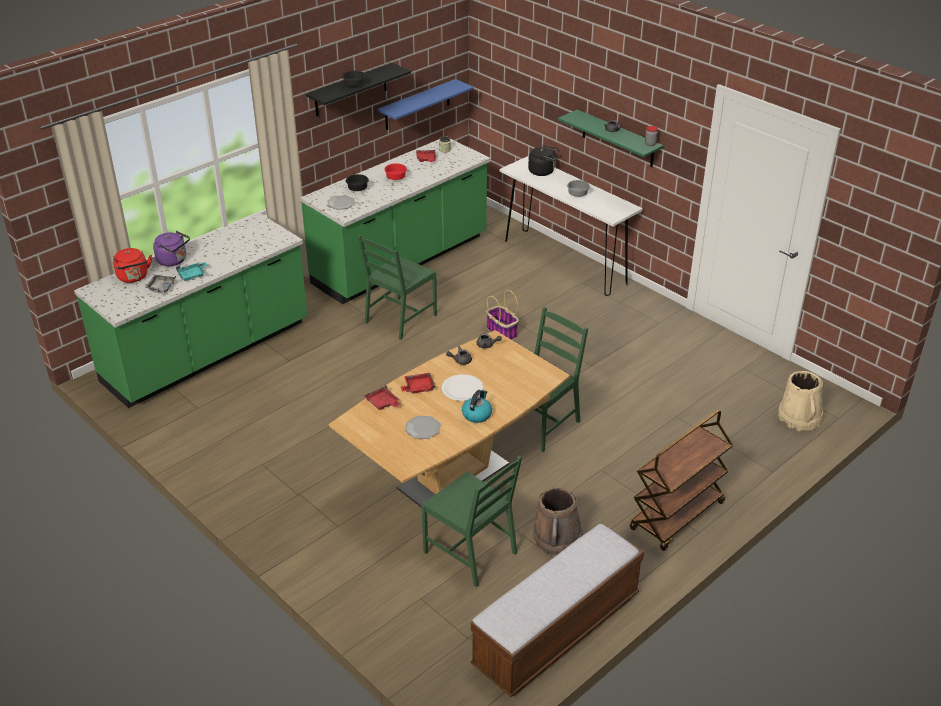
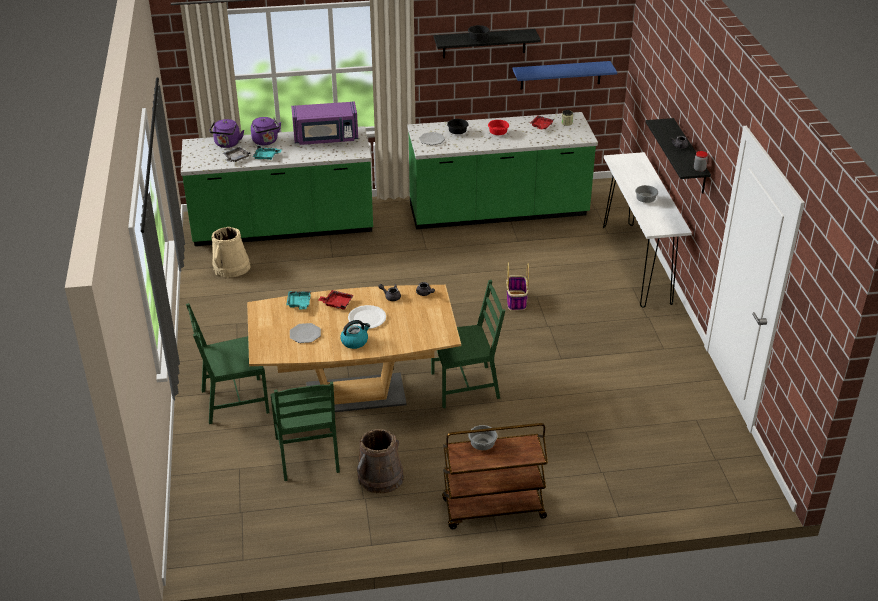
camera: 35 degrees right, 0 degrees up
(133, 277) = (227, 144): red kettle -> purple kettle
(234, 237) = (326, 138): none -> purple microwave
(382, 403) = (299, 303): red tray -> turquoise tray
(400, 319) = (447, 258): green chair -> green chair (234, 401)
(543, 171) = (639, 170): black kettle -> none
(556, 631) = (304, 542): bench -> none
(618, 139) = (689, 157): green shelf -> black shelf
(668, 455) = (482, 444): none -> grey bowl
(799, 417) = (700, 484): beige bucket -> beige bucket (231, 267)

